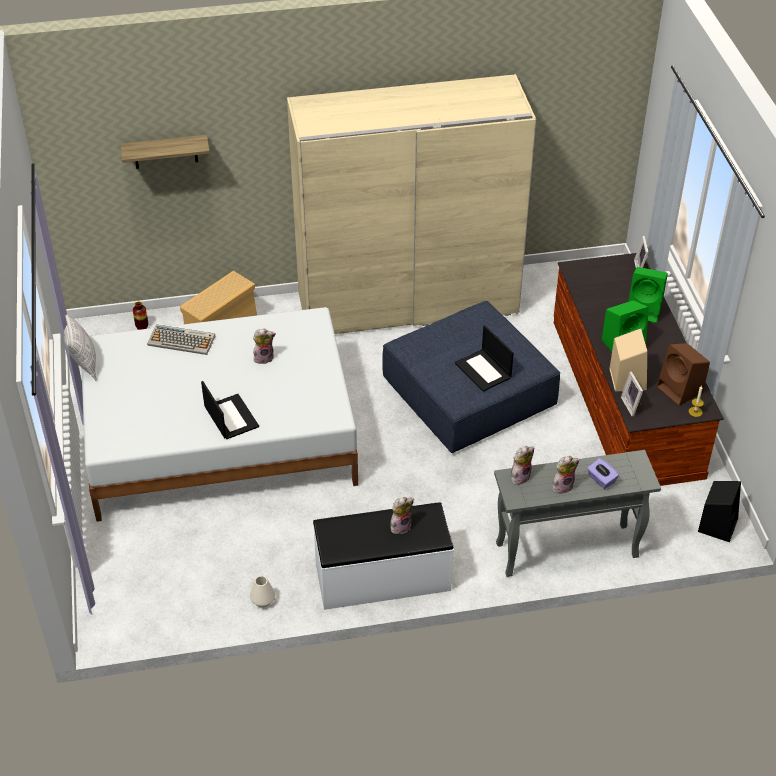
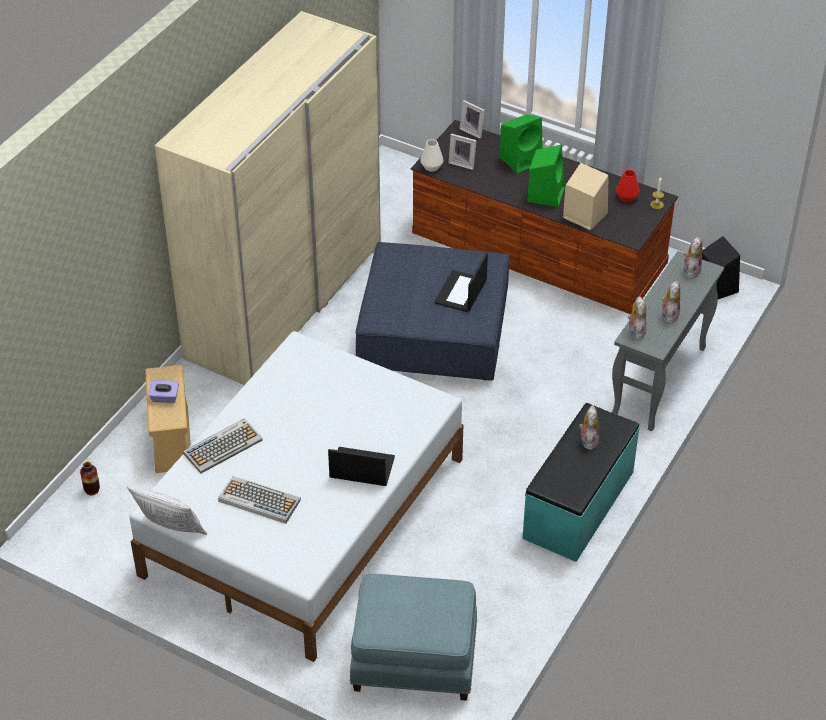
camera: 50 degrees left, 0 degrees up
(143, 574) = (414, 662): none -> blue ottoman
(150, 386) = (258, 500): none -> keyboard
(165, 151) = (70, 274): shelf -> none
(263, 601) = (527, 596): white vase -> white vase (431, 167)
(264, 357) = (311, 405): plush toy -> plush toy (691, 270)
(383, 578) = (579, 505): white bench -> turquoise bench
(484, 370) = (461, 292): laptop -> laptop turned 105 degrees clockwise
(601, 479) = (684, 291): purple tissue box -> purple tissue box (164, 398)
(632, 405) = (615, 231): picture frame -> picture frame (462, 163)
(680, 390) = (627, 197): brown speaker -> red vase

